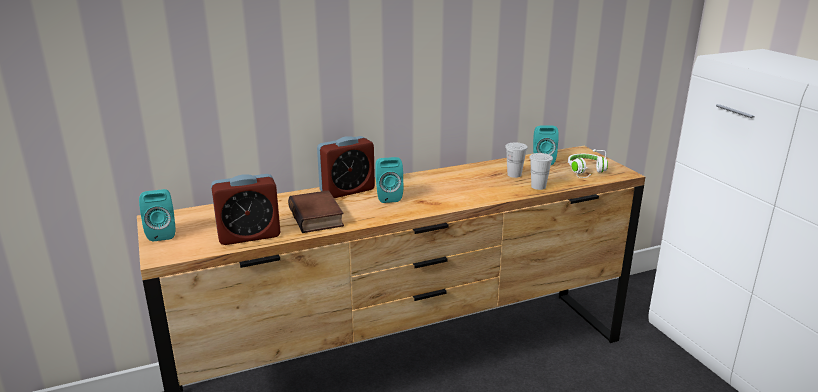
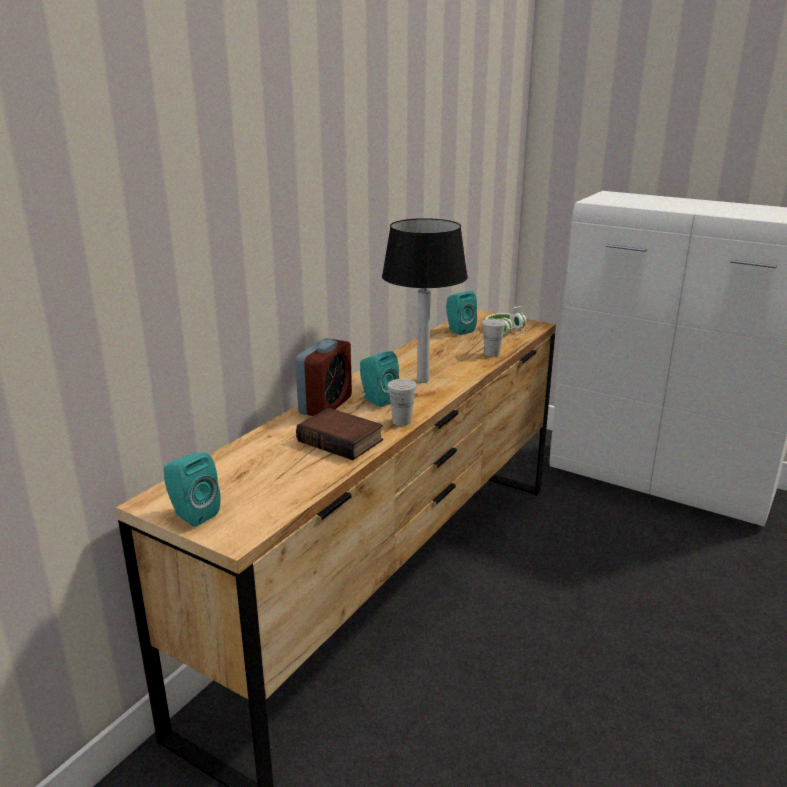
camera: 35 degrees left, 0 degrees up
(249, 235) = (301, 481): alarm clock -> none
(445, 191) = (422, 380): none -> table lamp
(514, 175) = (455, 348): white cup -> white cup (401, 421)

